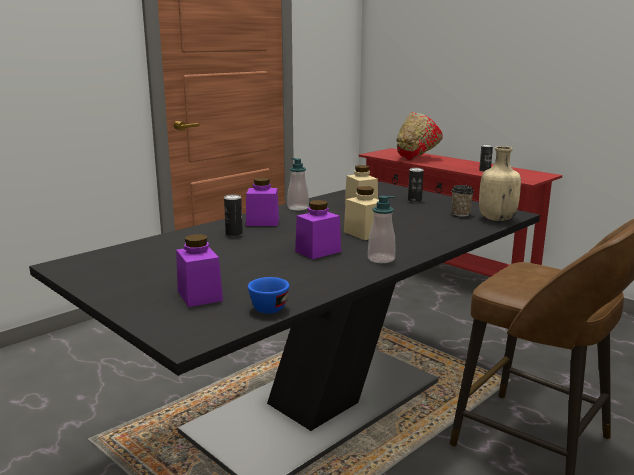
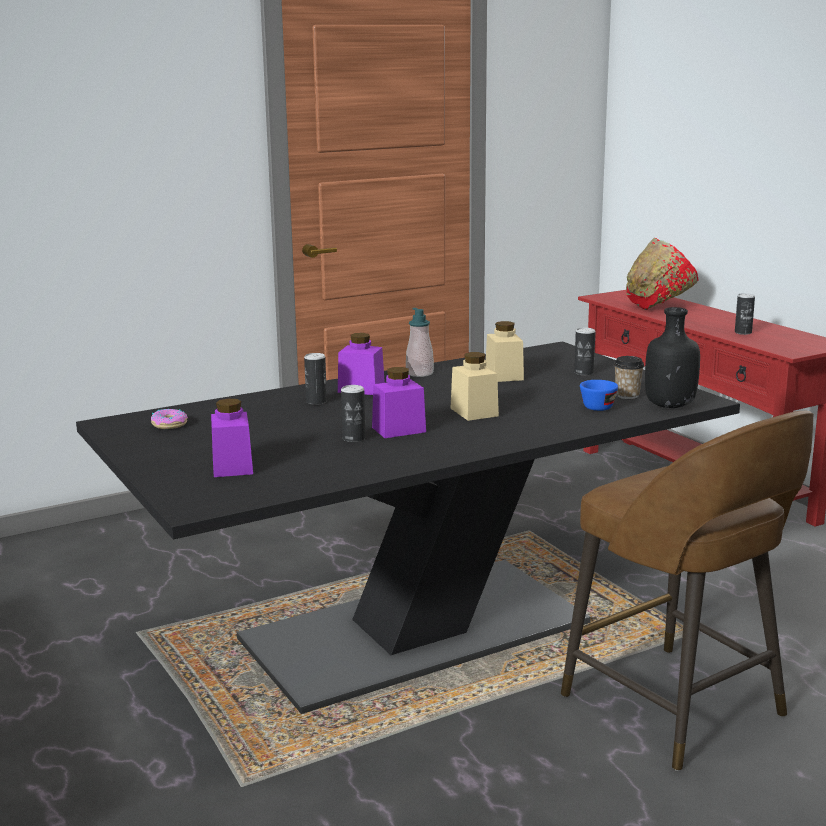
camera: 15 degrees right, 0 degrees up
(119, 262) = (169, 424): none -> donut
(271, 306) = (299, 484): blue cup -> blue cup (600, 406)
(287, 261) = (354, 438): none -> can
(381, 259) = (466, 444): soap dispenser -> none
(496, 219) = (669, 405): beige bottle -> black bottle

